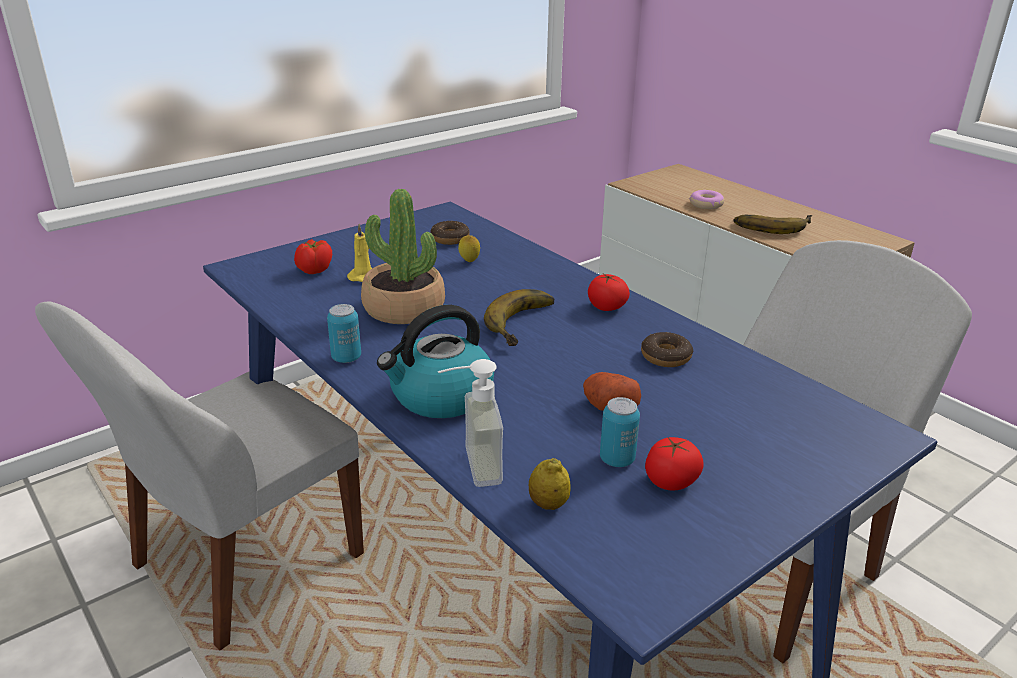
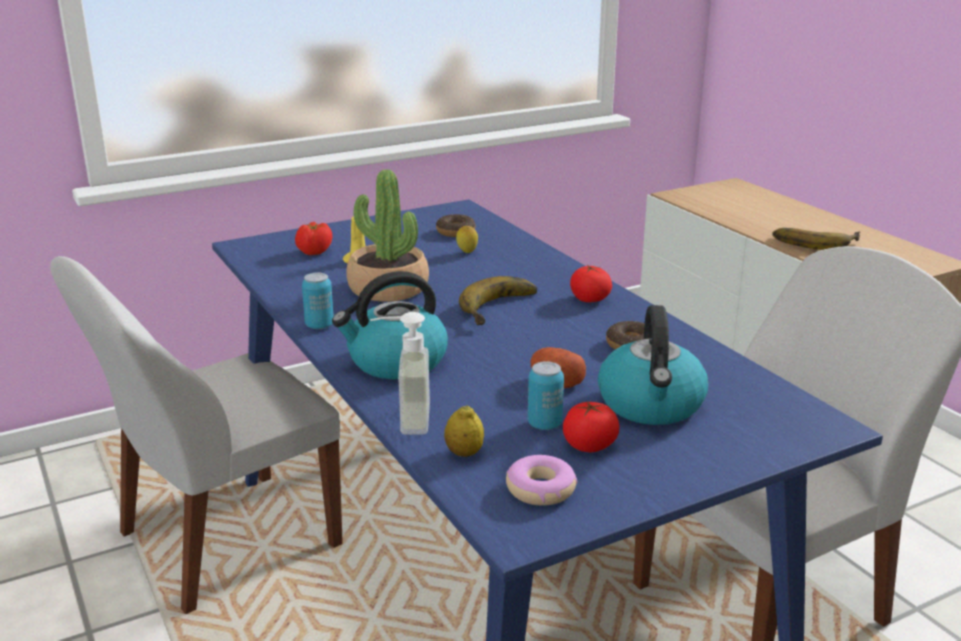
camera: 10 degrees right, 5 degrees down
(706, 205) = (749, 218): donut -> donut (540, 489)
(712, 426) = (651, 405): none -> kettle

